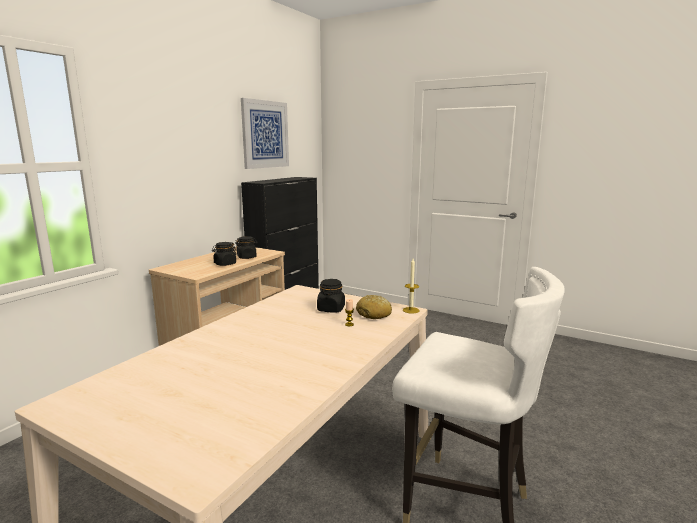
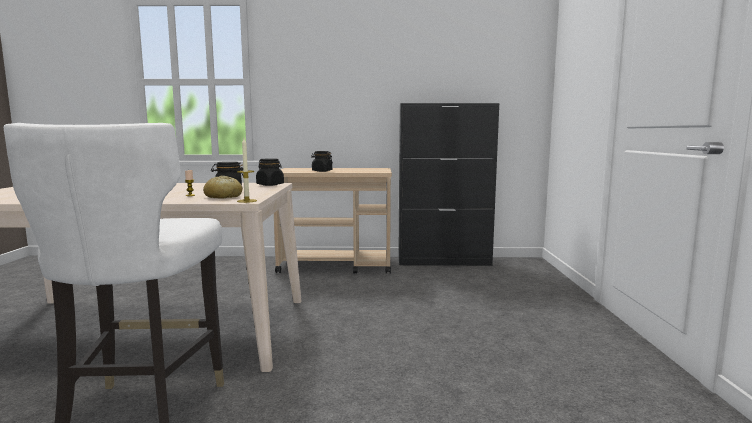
camera: 60 degrees right, 5 degrees down
(247, 257) = (351, 171): black jar -> black jar (270, 185)
(265, 134) = (444, 56): picture -> none

